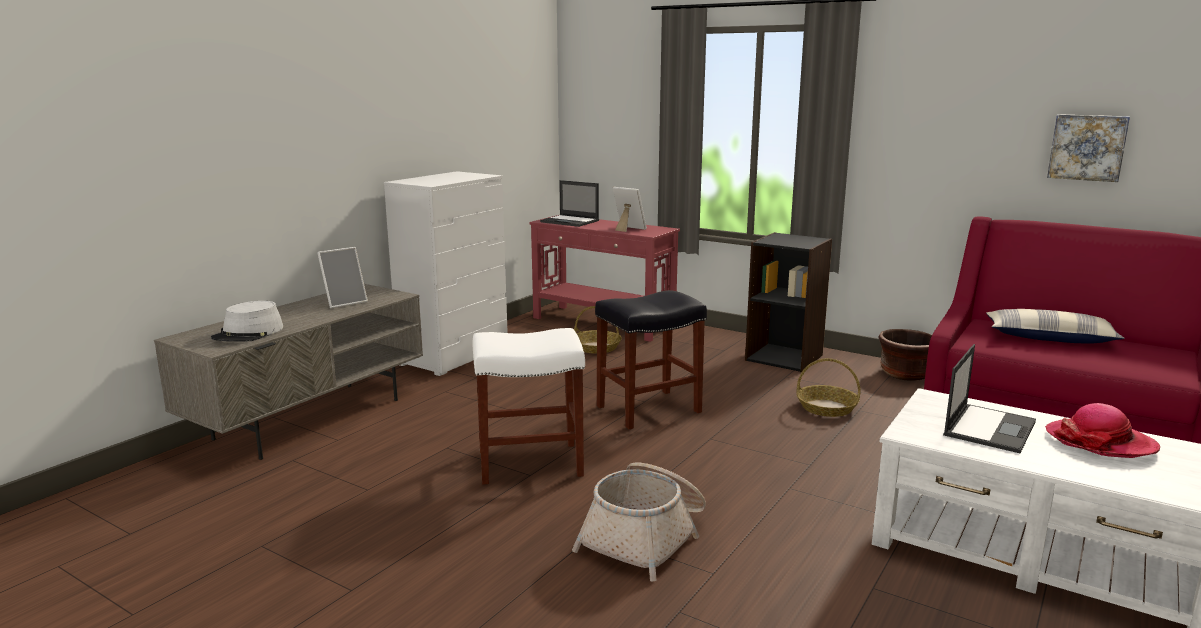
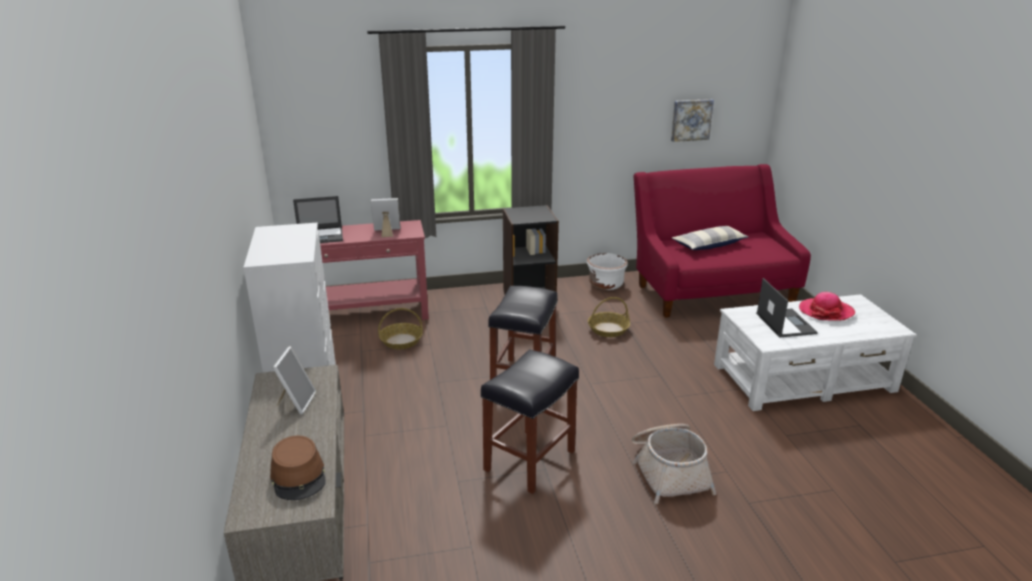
camera: 45 degrees left, 10 degrees up
(248, 333) = (299, 476): grey hat -> brown hat
(528, 463) = (529, 461): white stool -> black stool
(905, 374) = (605, 284): brown planter -> white planter

